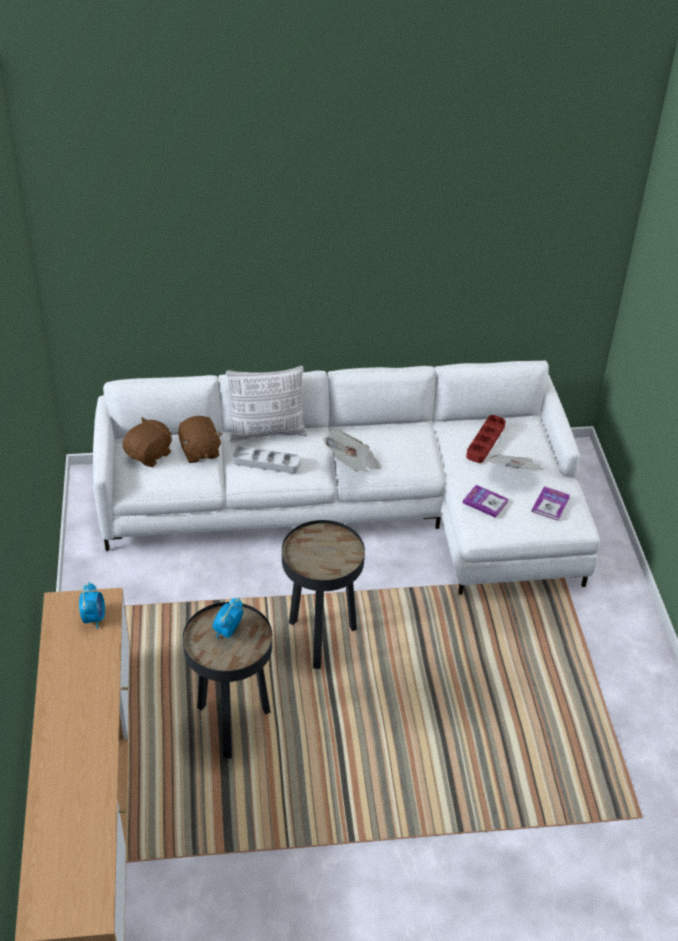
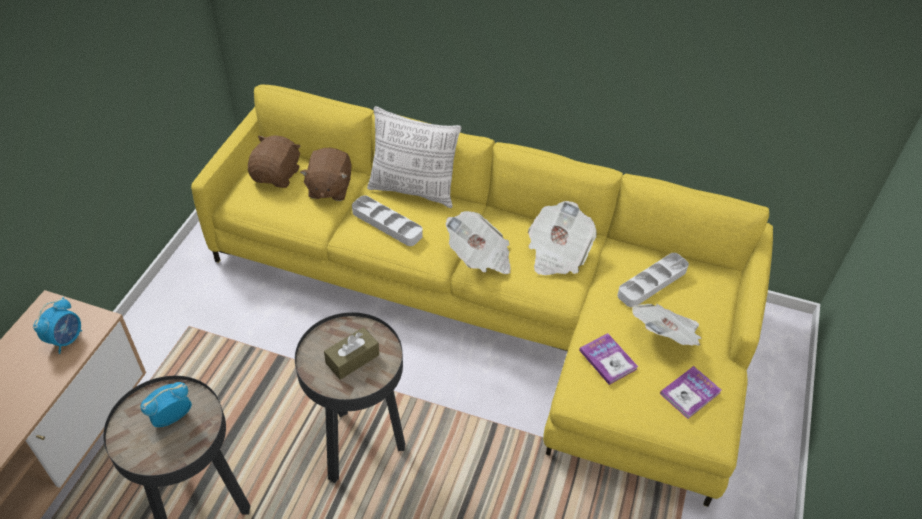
camera: 25 degrees right, 5 degrees up
(149, 455) = (277, 175): brown plush toy -> brown plush toy turned 45 degrees counterclockwise
(326, 552) = (352, 359): none -> brown tissue box
(360, 507) = (496, 306): white sofa -> yellow sofa
(407, 443) = (557, 253): none -> newspaper
(485, 441) = (652, 283): red tray -> grey tray

